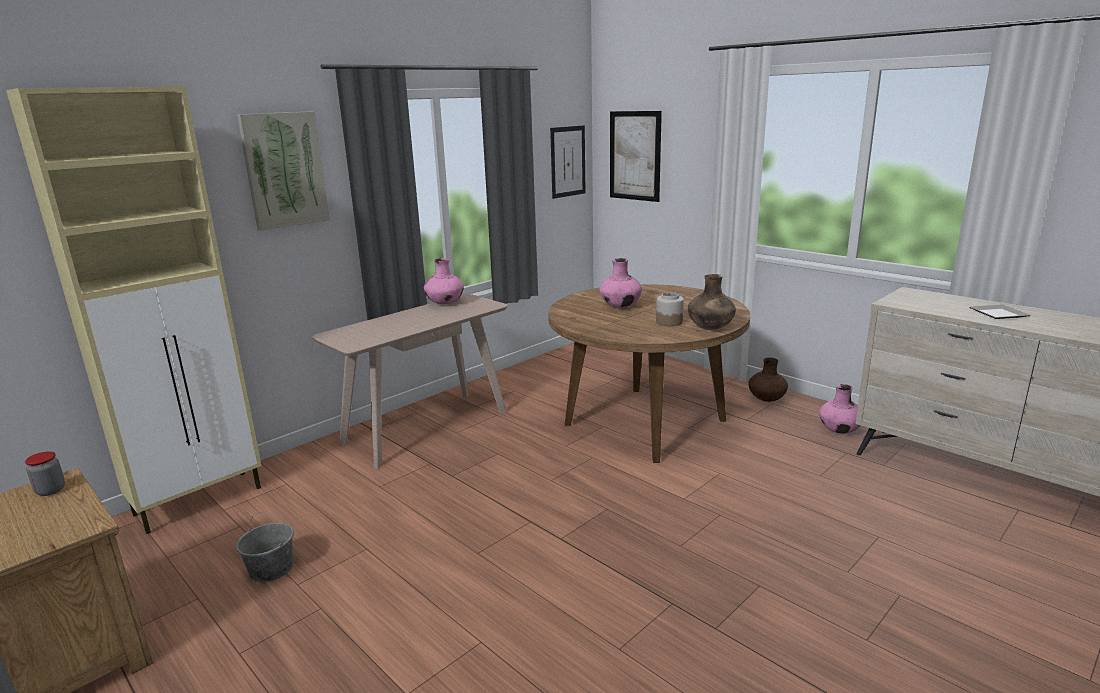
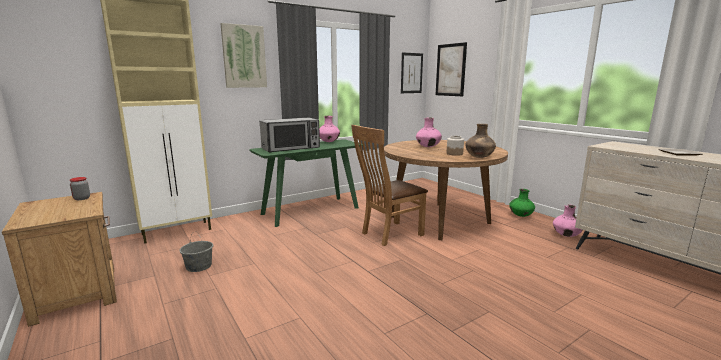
camera: 10 degrees right, 5 degrees down
(387, 328) = (291, 148): none -> microwave
(426, 427) = (310, 211): beige console table -> green console table
(572, 461) = (388, 234): none -> brown chair
(766, 399) = (520, 215): brown vase -> green vase

